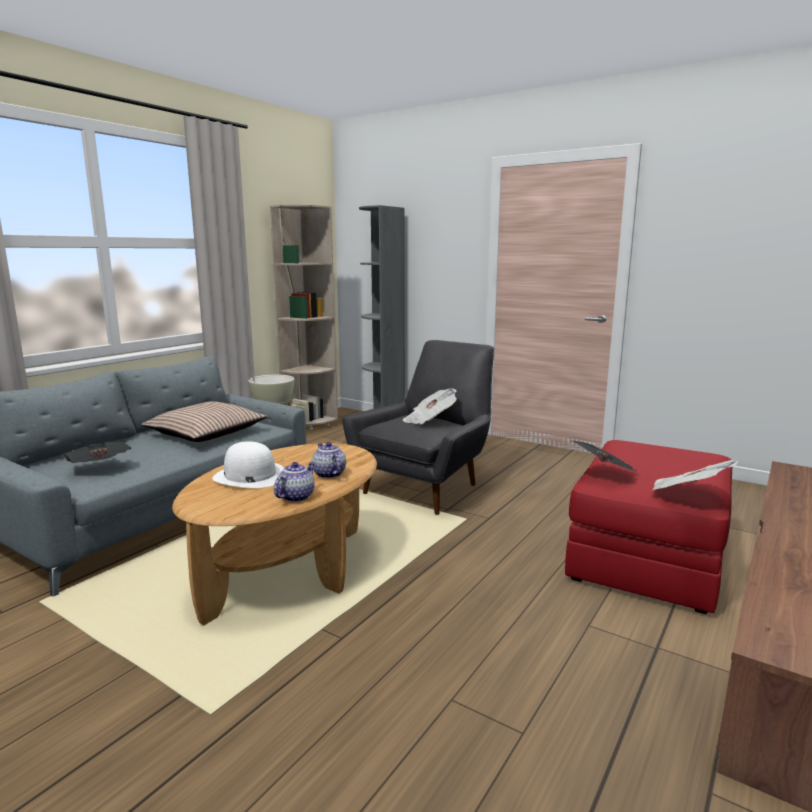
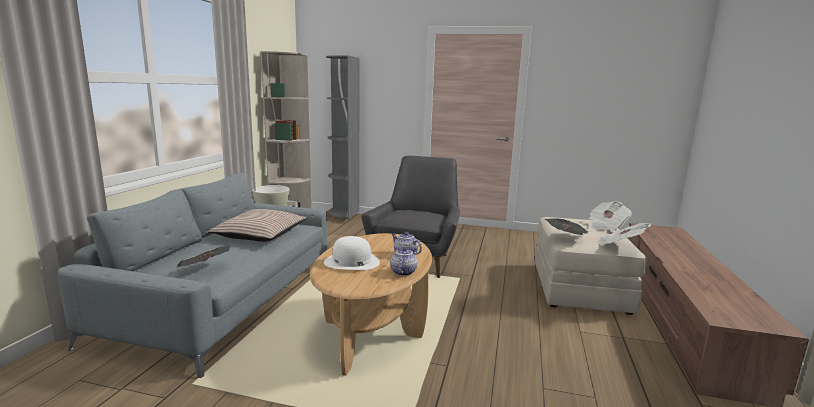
camera: 20 degrees left, 0 degrees up
(429, 420) = (421, 212): newspaper -> newspaper (606, 227)
(647, 556) = (579, 287): red ottoman -> beige ottoman

